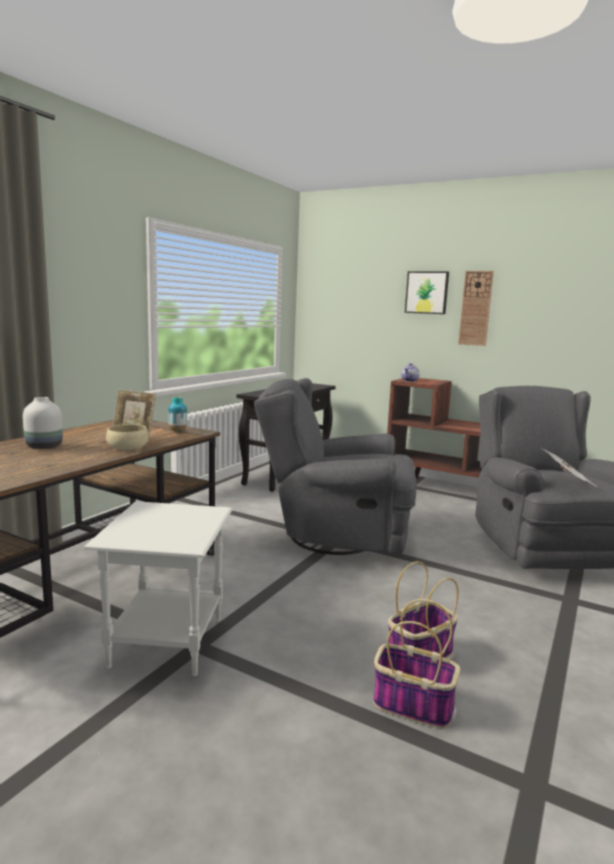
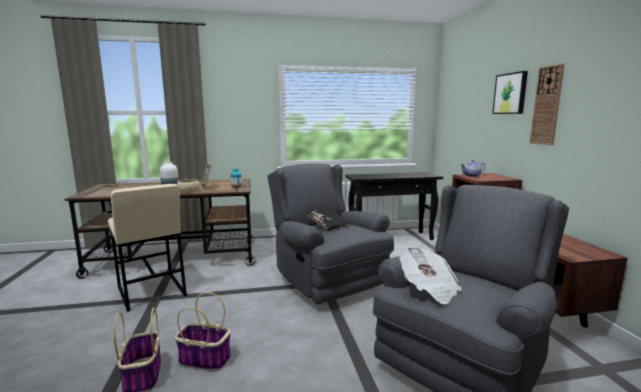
camera: 50 degrees right, 0 degrees up
(167, 643) = (152, 292): white side table -> beige chair
(352, 458) = (327, 225): none -> black book

